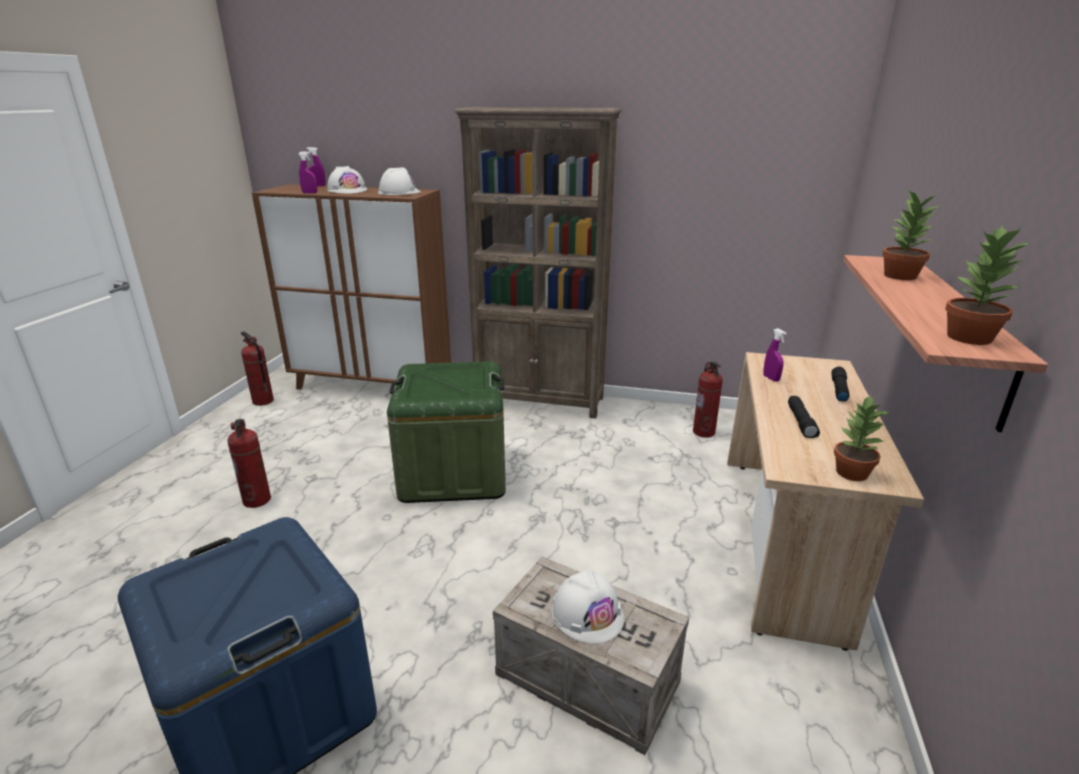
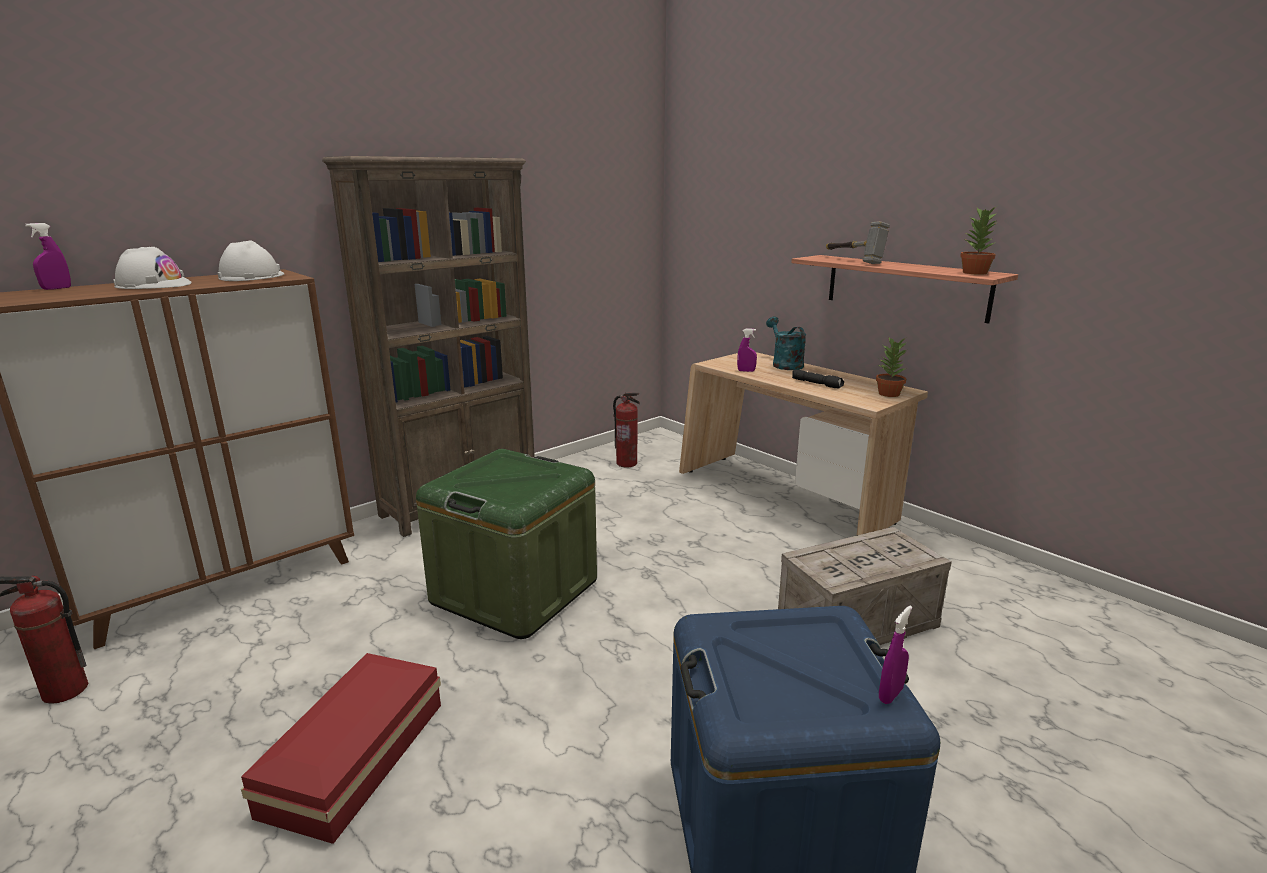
camera: 55 degrees left, 5 degrees down
(257, 500) = (359, 755): fire extinguisher -> red storage box
(309, 193) = (106, 294): purple spray bottle -> purple spray bottle (890, 694)
(587, 613) = (865, 558): white hard hat -> none
(838, 389) = (784, 364): black flashlight -> turquoise watering can
(899, 276) = (853, 261): potted plant -> hammer

